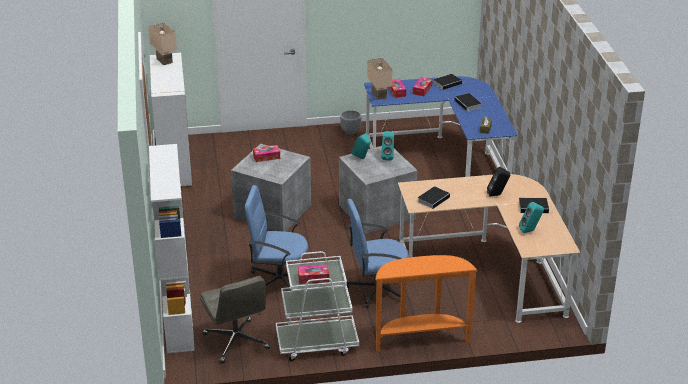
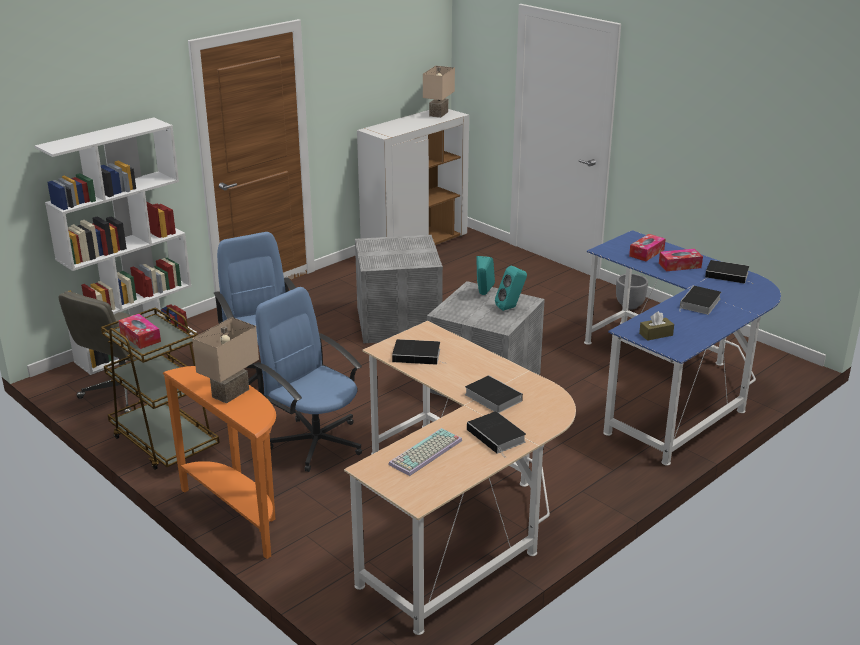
camera: 55 degrees right, 5 degrees down
(266, 157) = (407, 246): tissue box -> none
(316, 343) = (164, 442): white cart -> brown cart
(378, 95) = (616, 246): beige table lamp -> beige table lamp (229, 392)
(497, 195) = (491, 397): black speaker -> book
(530, 231) = (426, 453): turquoise speaker -> keyboard

